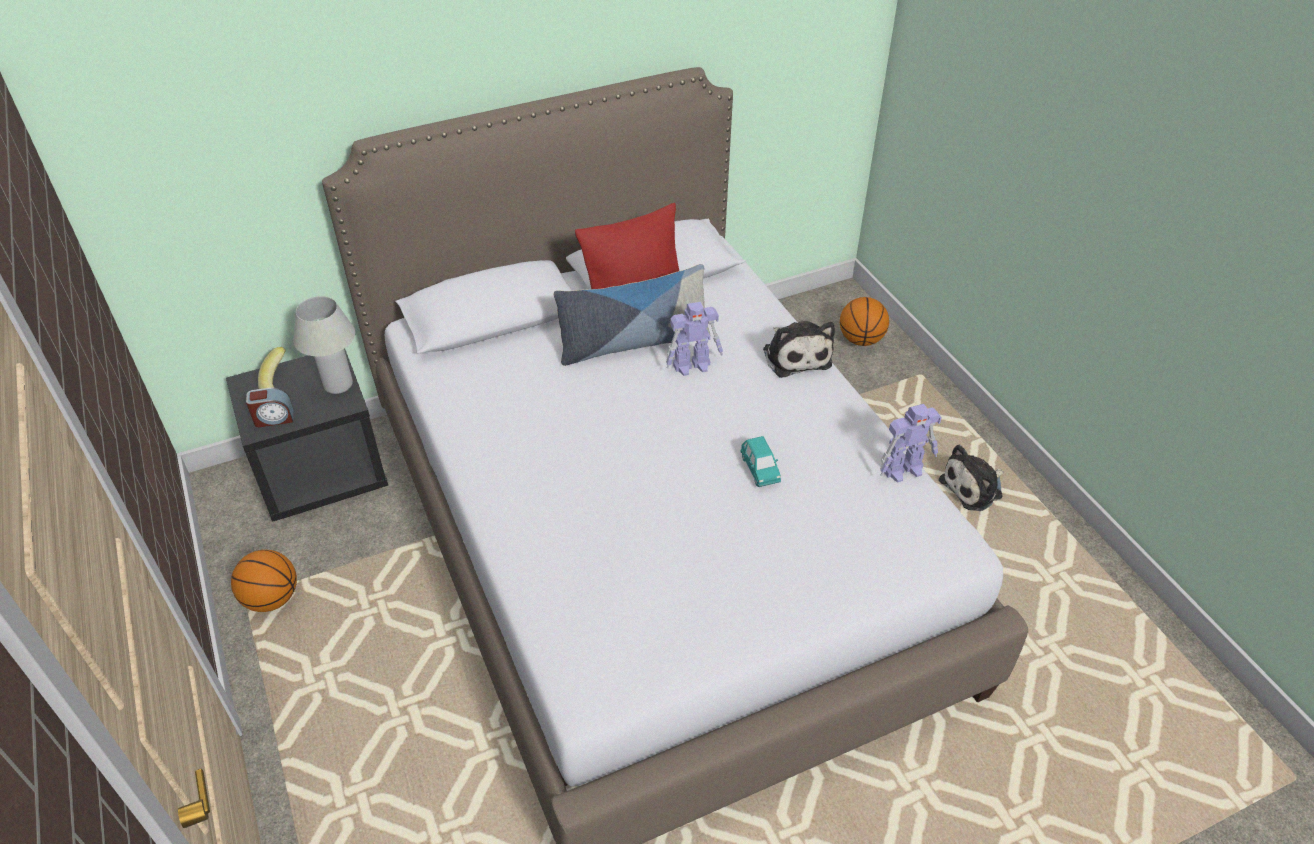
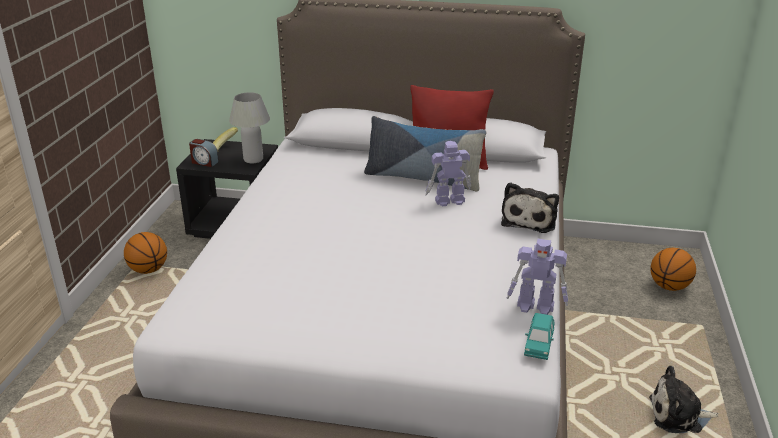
camera: 35 degrees right, 15 degrees down
(693, 365) = (448, 201): toy robot -> toy robot turned 150 degrees clockwise
(759, 470) = (426, 266): turquoise toy car -> turquoise toy car (538, 346)

